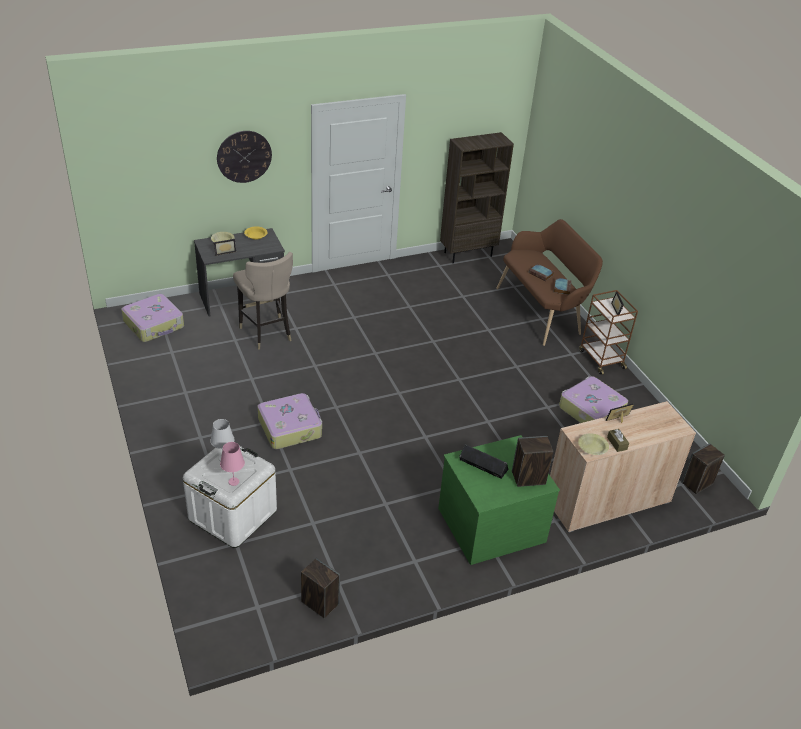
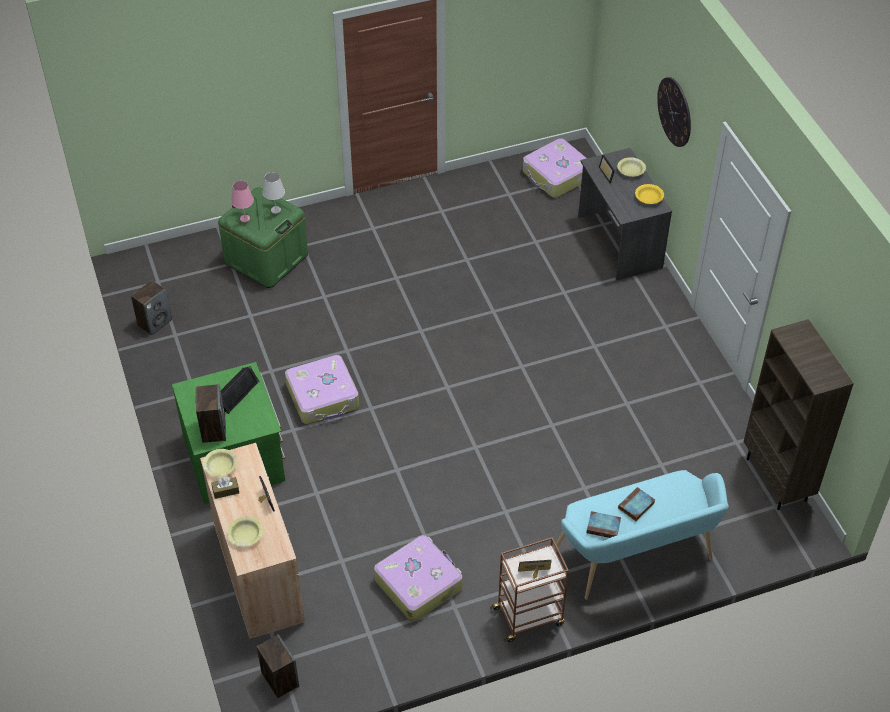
camera: 95 degrees right, 10 degrees up
(233, 514) = (266, 259): white storage box -> green storage box
(266, 333) = (552, 267): beige stool -> none
(290, 427) = (387, 294): suitcase -> suitcase (323, 397)
(542, 311) = (638, 559): brown bench -> turquoise bench
(656, 429) = (245, 535): none -> yellow bowl

